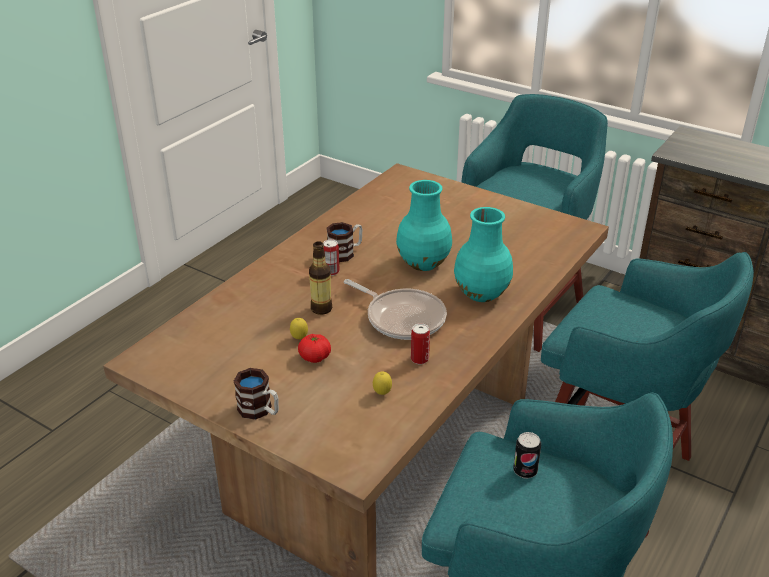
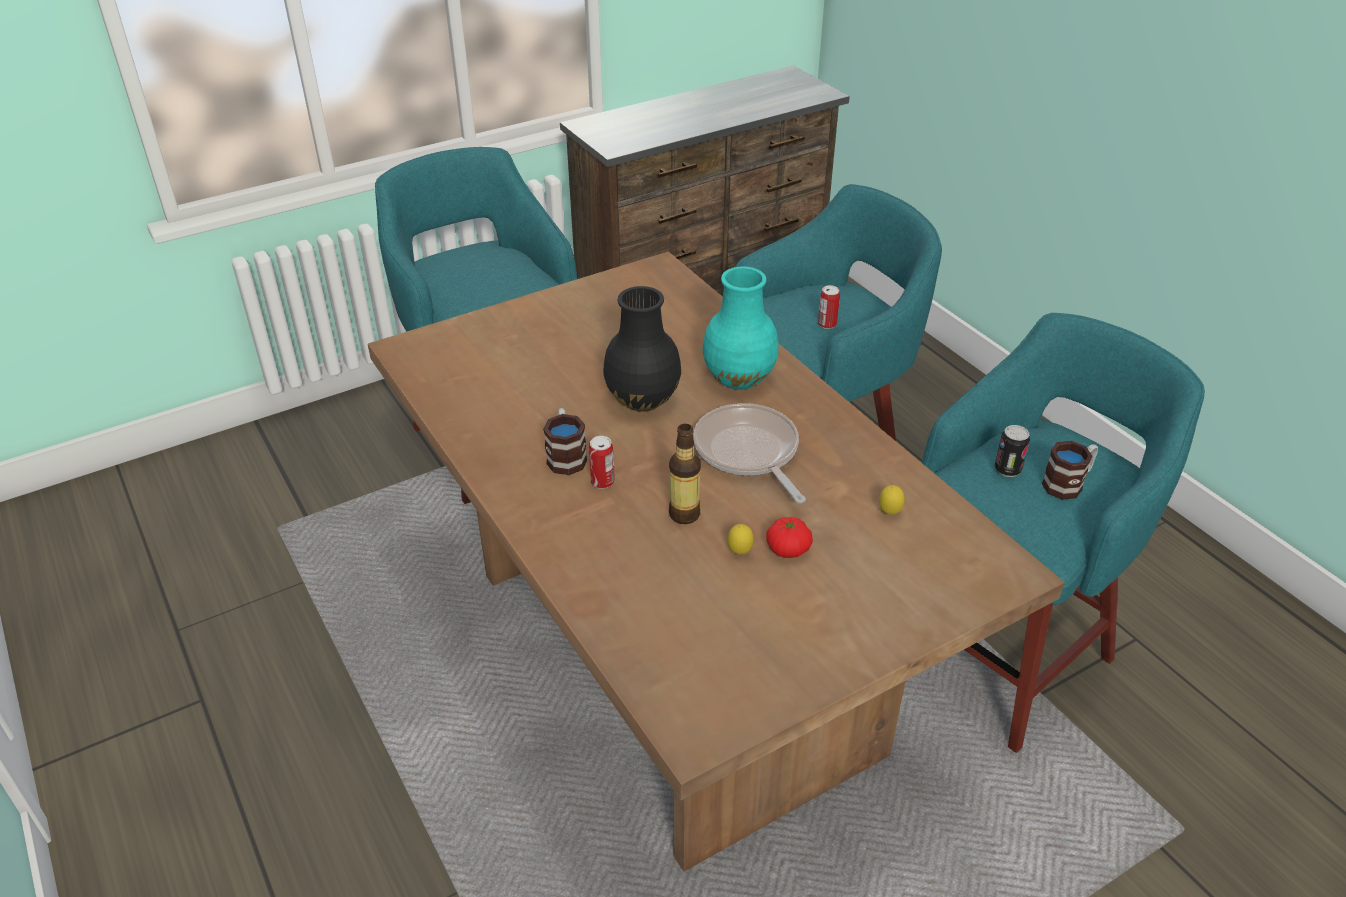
camera: 65 degrees left, 5 degrees up
(260, 411) = (874, 628): mug -> mug (1068, 483)
(402, 318) = (748, 452): frying pan -> frying pan turned 90 degrees counterclockwise
(419, 359) = (839, 464): can -> can (827, 324)
(423, 263) = (641, 400): turquoise vase -> black vase

